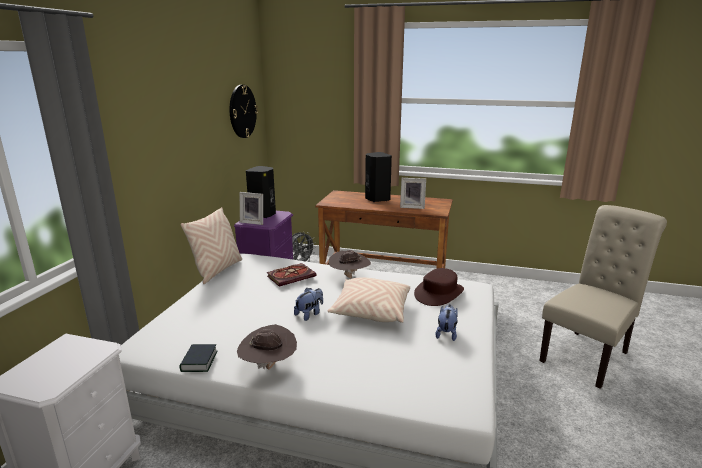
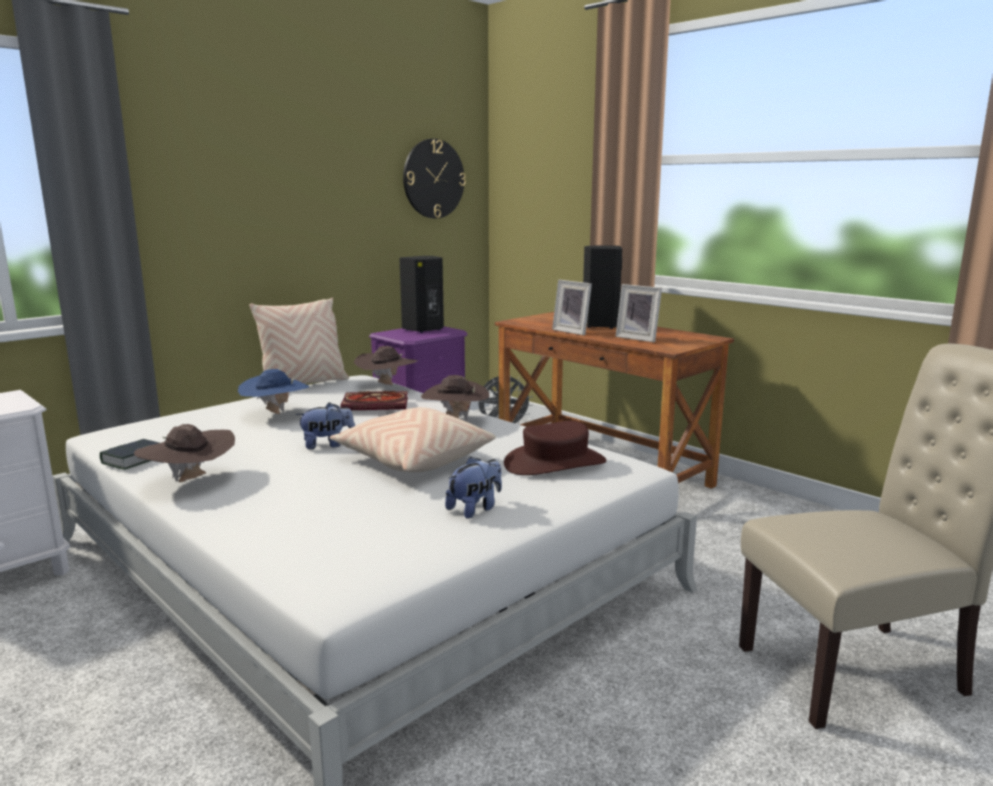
camera: 30 degrees right, 5 degrees down
(239, 299) = (275, 414): none -> blue hat
(253, 222) = (396, 334): picture frame -> picture frame (573, 331)
(275, 260) = (387, 386): none -> brown hat

